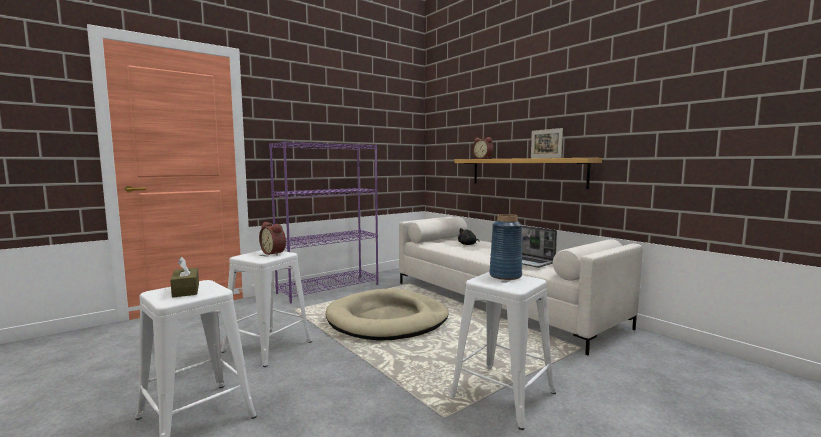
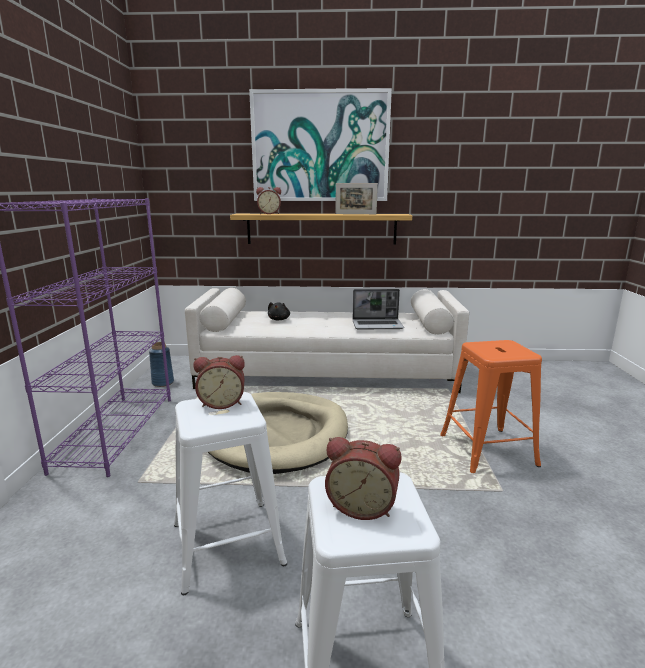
camera: 50 degrees left, 10 degrees up
(186, 290) = (362, 506): brown tissue box -> alarm clock
(502, 395) = (487, 450): white stool -> orange stool
(505, 276) = (488, 345): blue vase -> blue vase (163, 383)
(527, 101) = (320, 147): none -> picture

